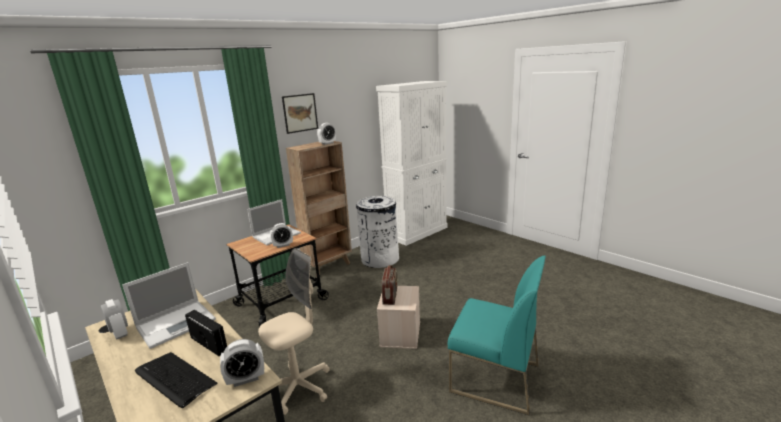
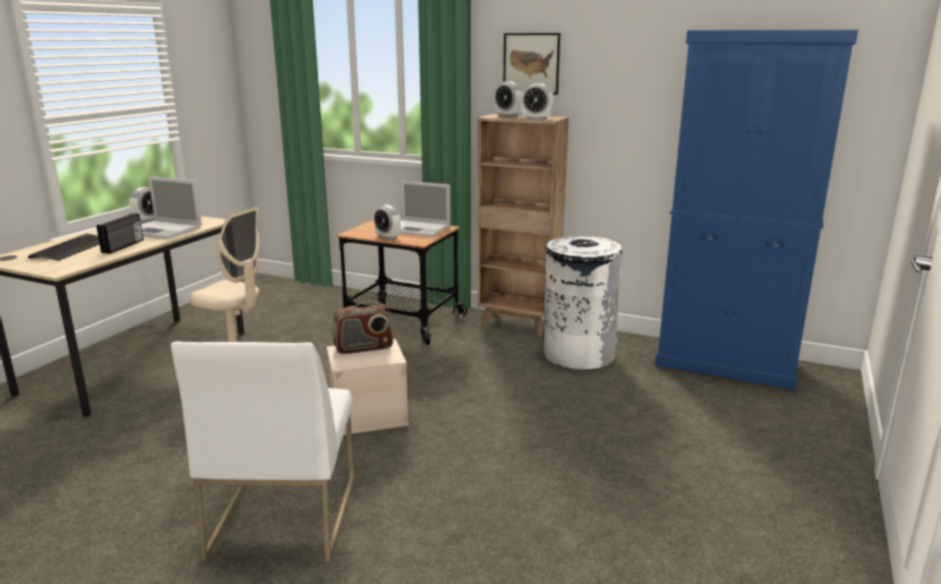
camera: 65 degrees right, 0 degrees up
(246, 379) = (61, 267): alarm clock -> alarm clock (508, 116)
(417, 232) = (726, 364): white cabinet -> blue cabinet
(494, 378) = (283, 516): turquoise chair -> white chair

